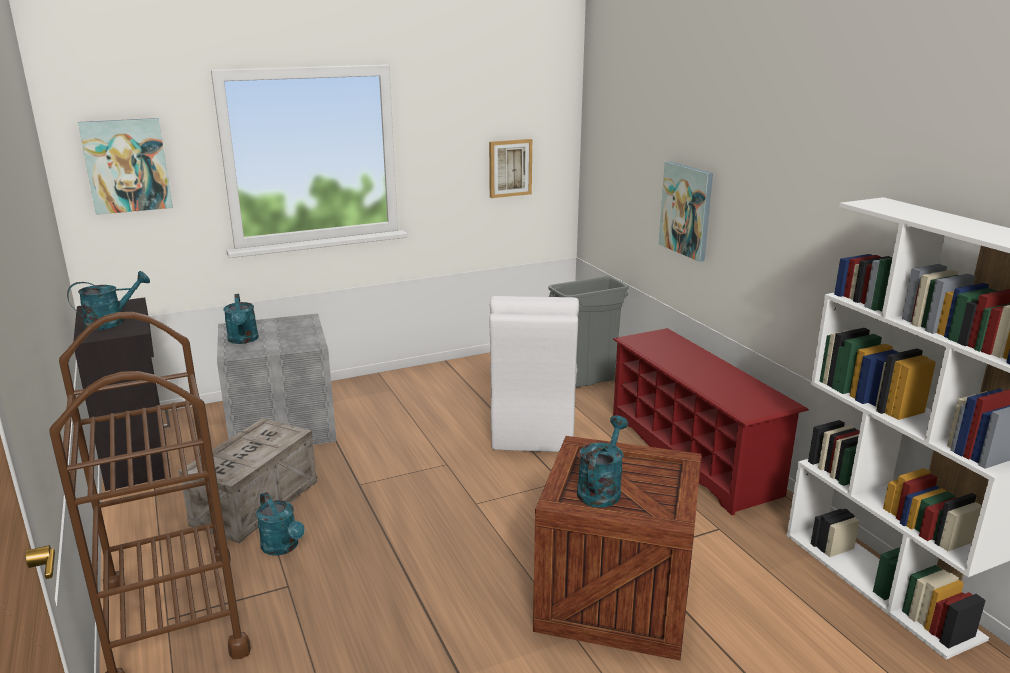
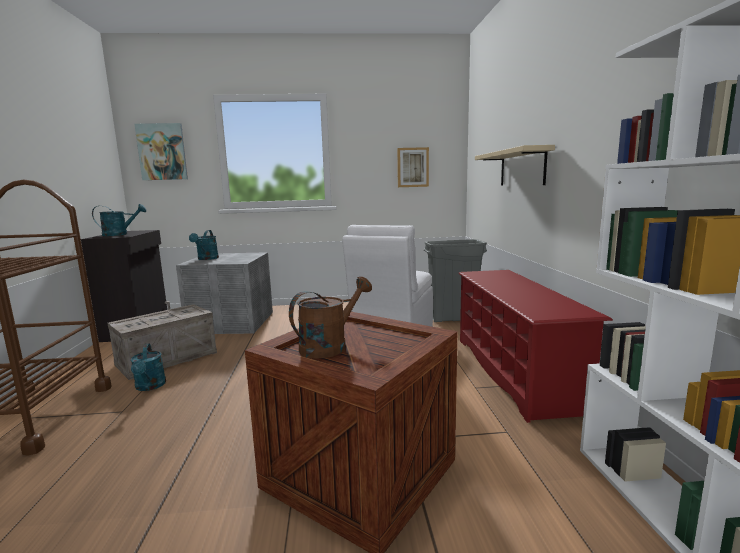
camera: 20 degrees right, 10 degrees down
(601, 489) = (330, 346): turquoise watering can -> brown watering can
(686, 210) = (522, 168): picture -> beige shelf

